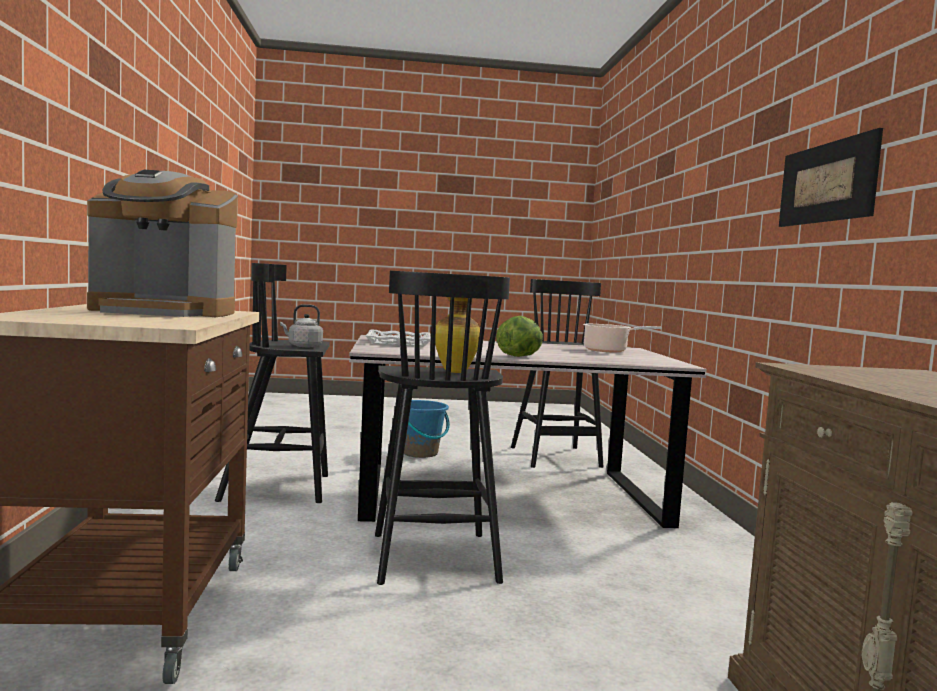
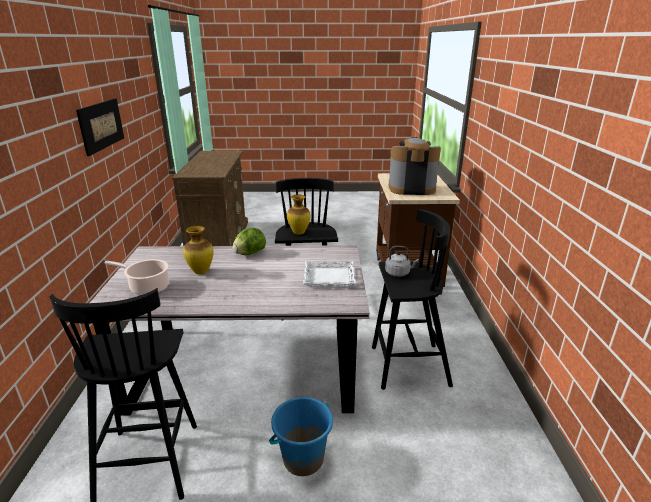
camera: 175 degrees left, 20 degrees up
(565, 352) = (201, 272): none -> vase

